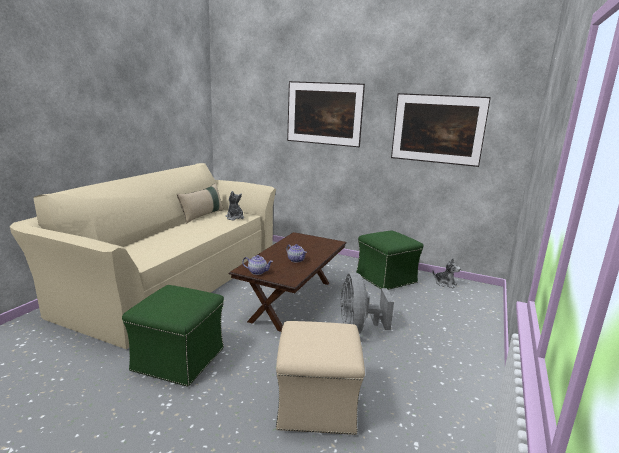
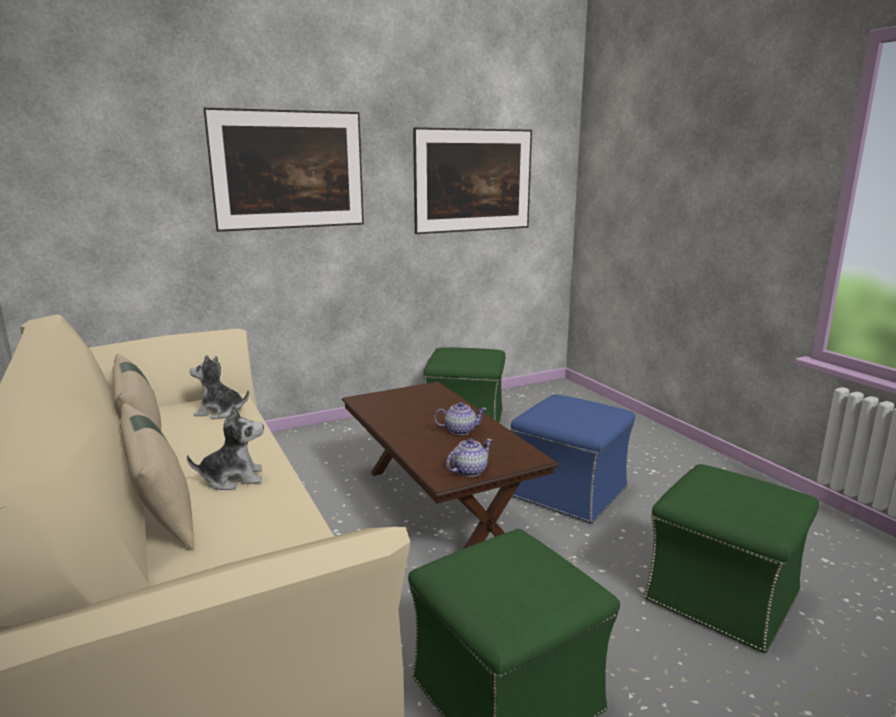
camera: 50 degrees left, 0 degrees up
(154, 234) = (161, 508): none -> beige pillow
(317, 405) = (723, 597): beige ottoman -> green ottoman
(358, 329) = (570, 492): grey fan -> blue ottoman
(445, 283) = (523, 398): plush toy -> plush toy (233, 478)

